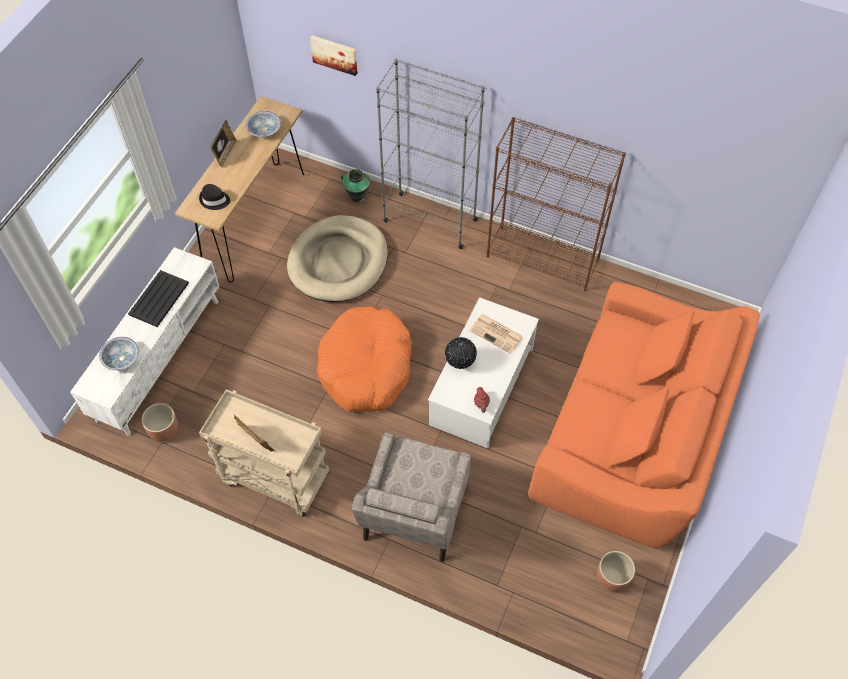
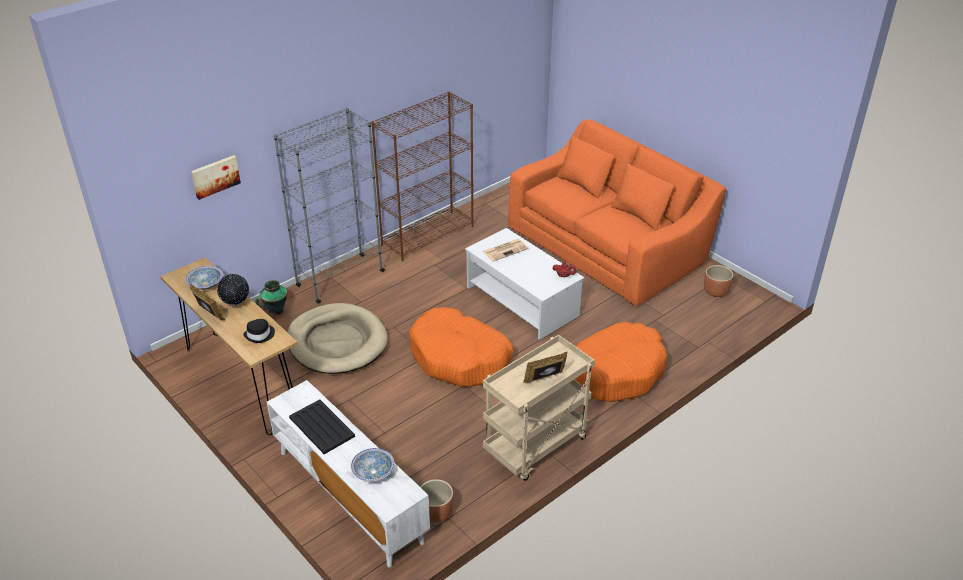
camera: 65 degrees left, 20 degrees down
(414, 512) = (615, 372): beige armchair -> orange dog bed
(460, 363) = (520, 275): globe -> globe (236, 304)

